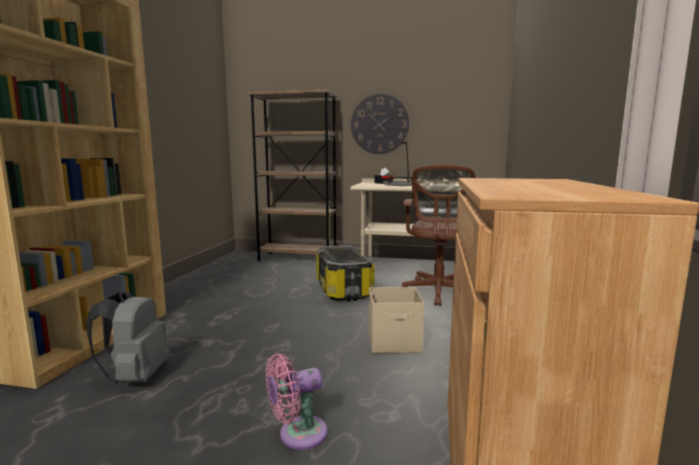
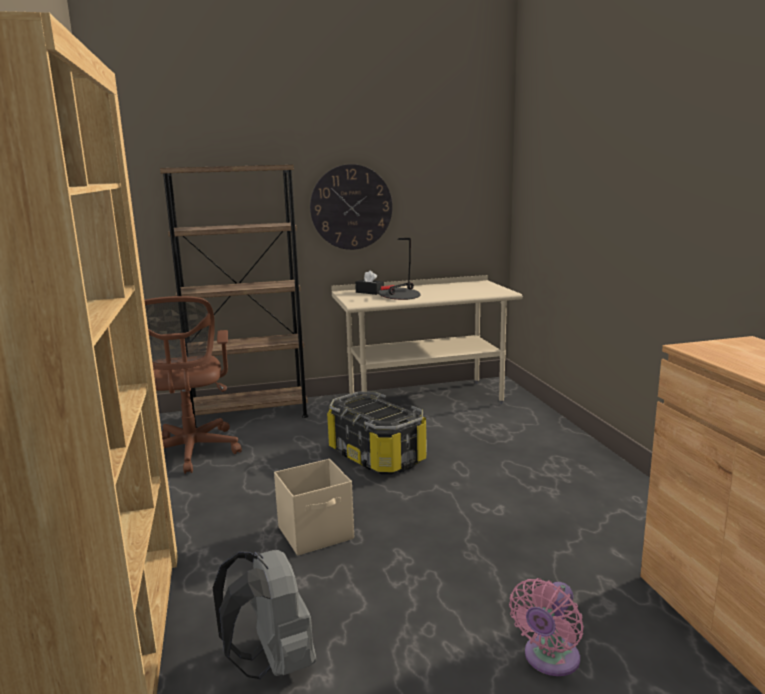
camera: 25 degrees left, 5 degrees up
(395, 343) = (518, 518): beige storage box -> beige storage box (317, 533)
(438, 293) = (489, 436): brown office chair -> brown office chair (191, 452)

